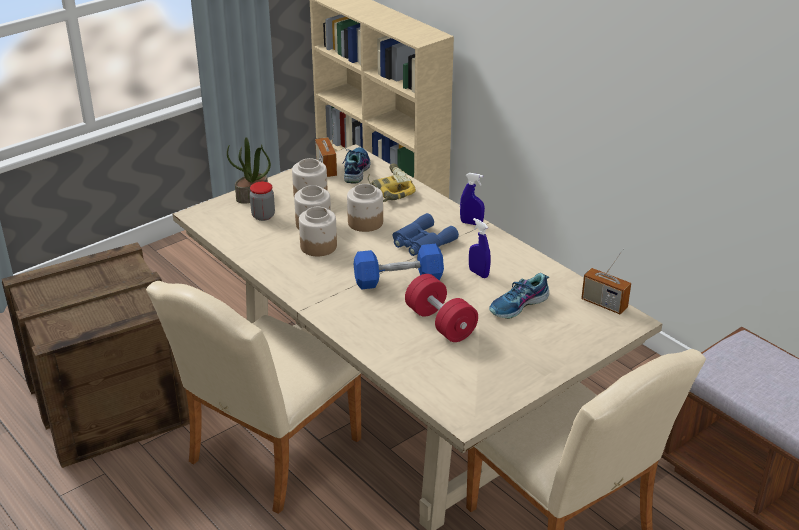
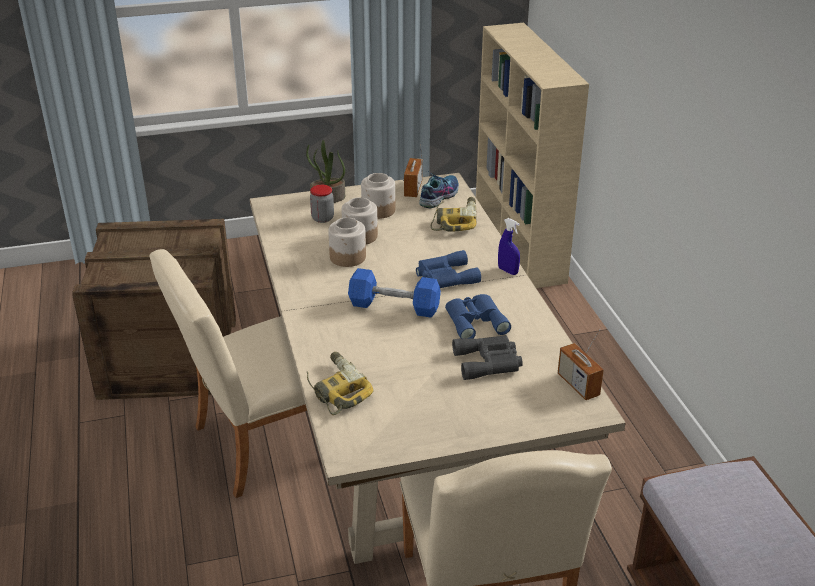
camera: 25 degrees right, 0 degrees up
(365, 222) = (407, 246): jar -> none
(408, 367) = (335, 390): none -> power drill
(440, 323) = (399, 357): red dumbbell -> none
(478, 273) = (475, 320): blue spray bottle -> blue binoculars
(519, 305) = (489, 362): shoe -> grey binoculars

